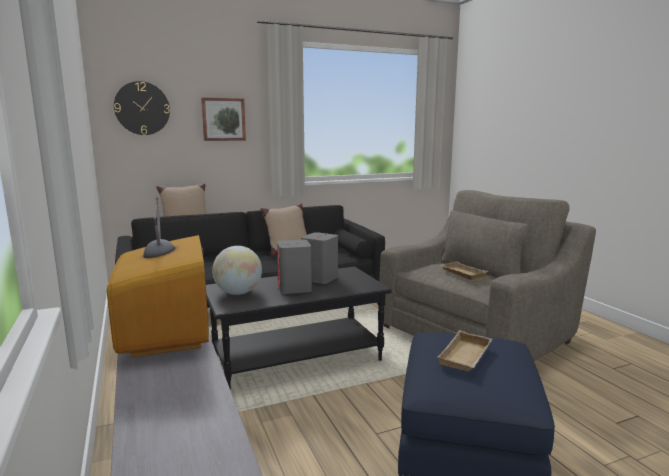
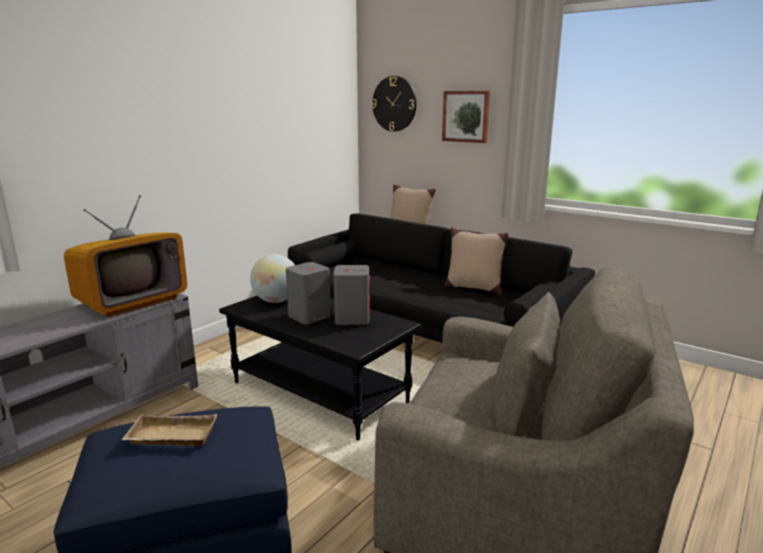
camera: 60 degrees right, 5 degrees up
(461, 273) = (462, 387): beige tray -> none

